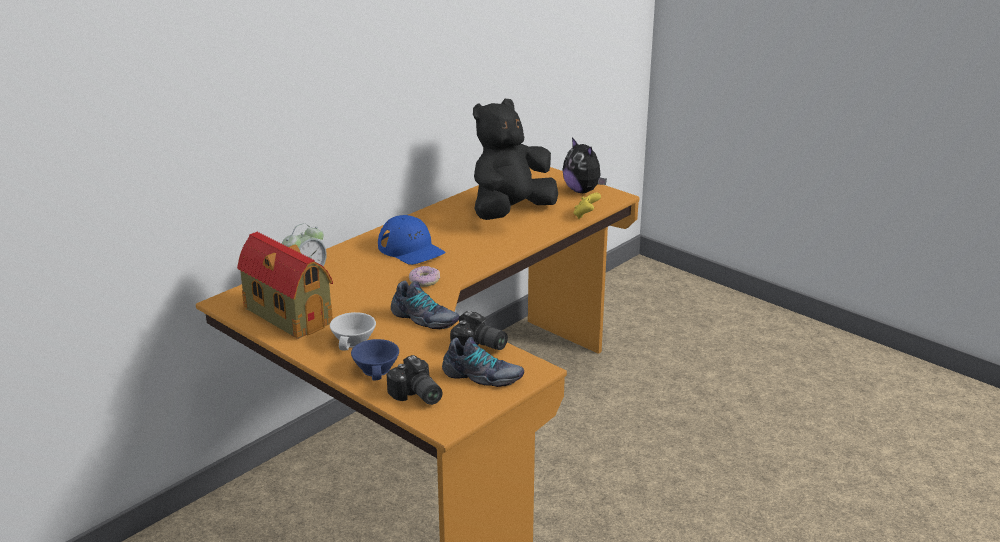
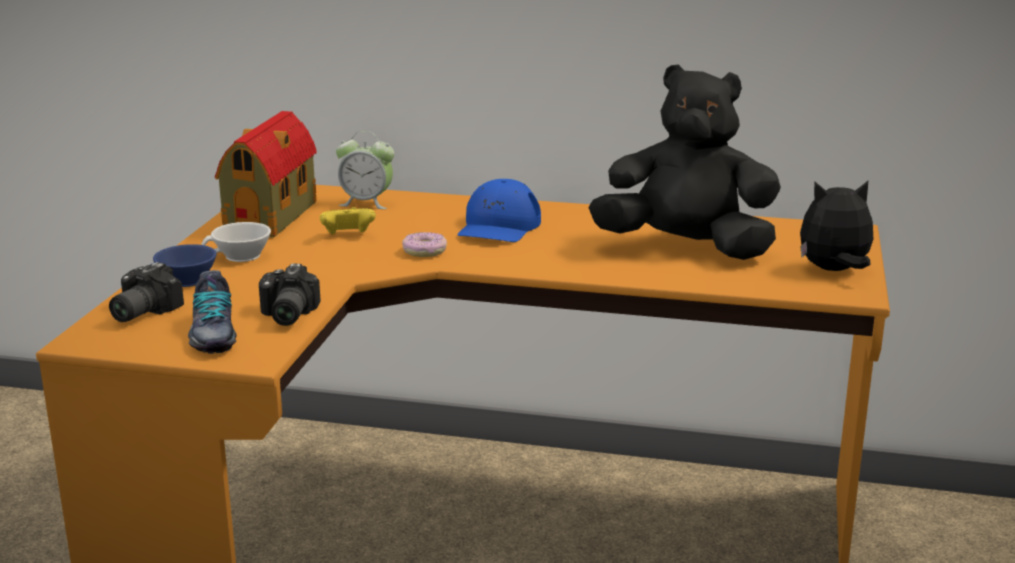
camera: 60 degrees right, 5 degrees down
(424, 319) = (328, 273): shoe -> none
(583, 191) = (834, 271): plush toy -> plush toy turned 60 degrees clockwise
(586, 215) = (754, 290): yellow game controller -> yellow game controller (348, 236)

